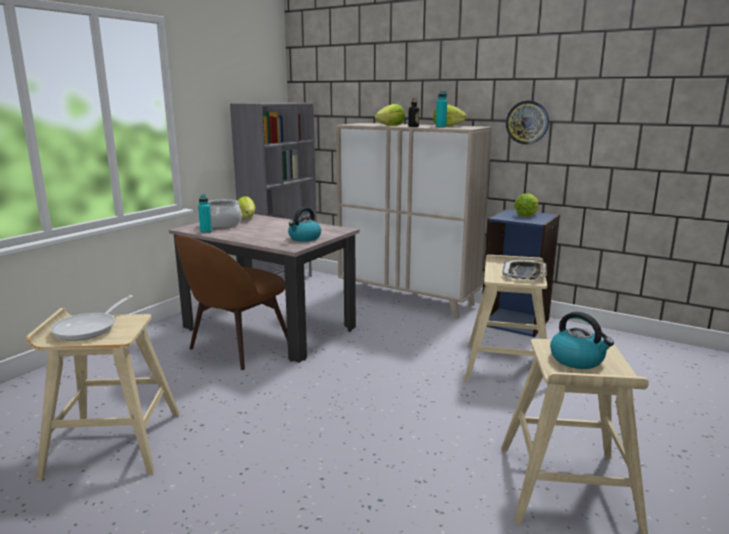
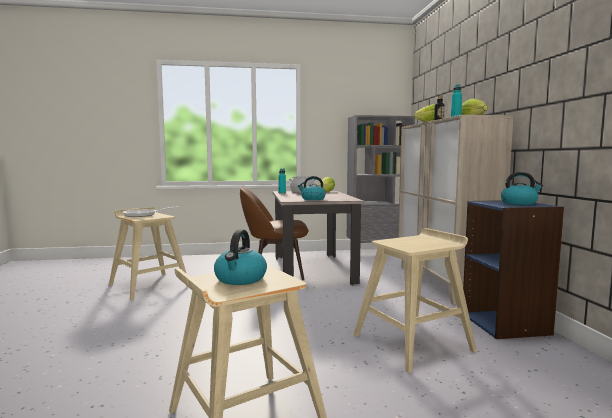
camera: 50 degrees right, 10 degrees down
(525, 274) = (423, 244): tray -> none
(526, 215) = (519, 203): lettuce -> kettle
(527, 122) = (542, 105): wall clock -> none

